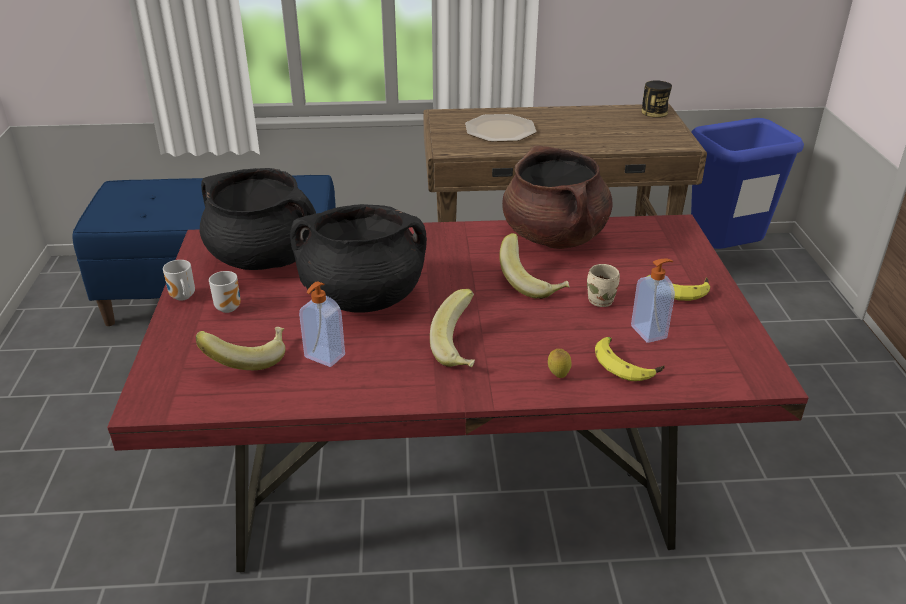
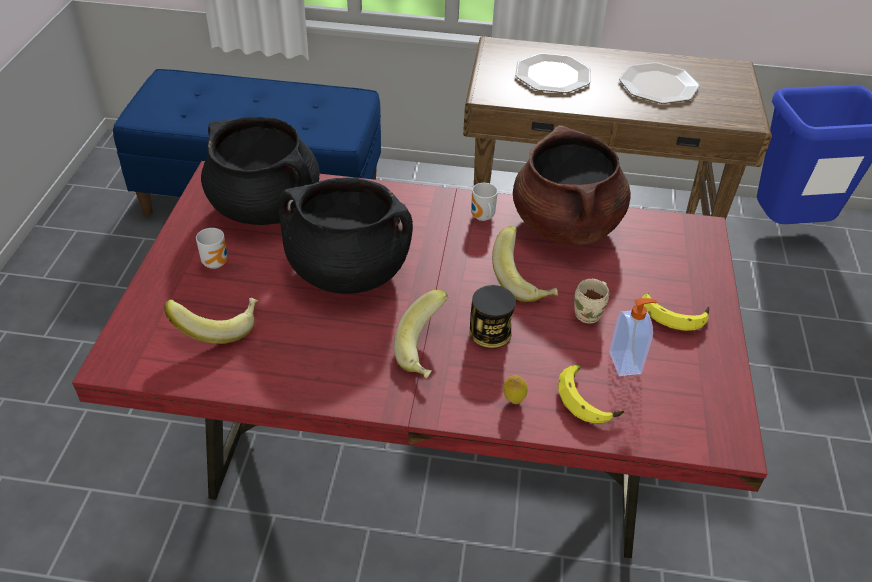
camera: 10 degrees right, 10 degrees up
(182, 298) = (175, 244): mug -> mug (482, 218)
(324, 357) = (290, 337): soap dispenser -> none
(596, 127) = (658, 85): none -> plate
(654, 112) = (730, 72): can -> can (490, 333)

